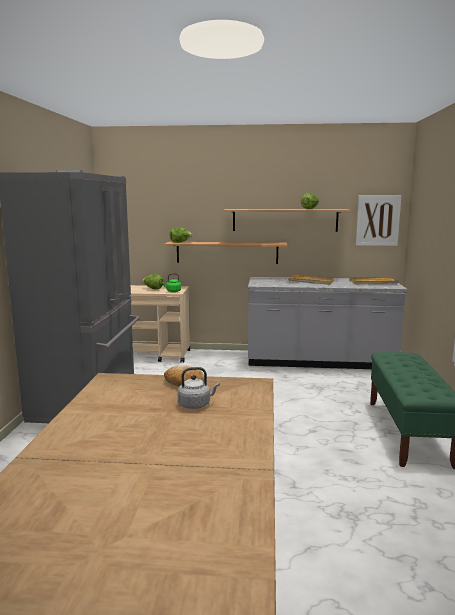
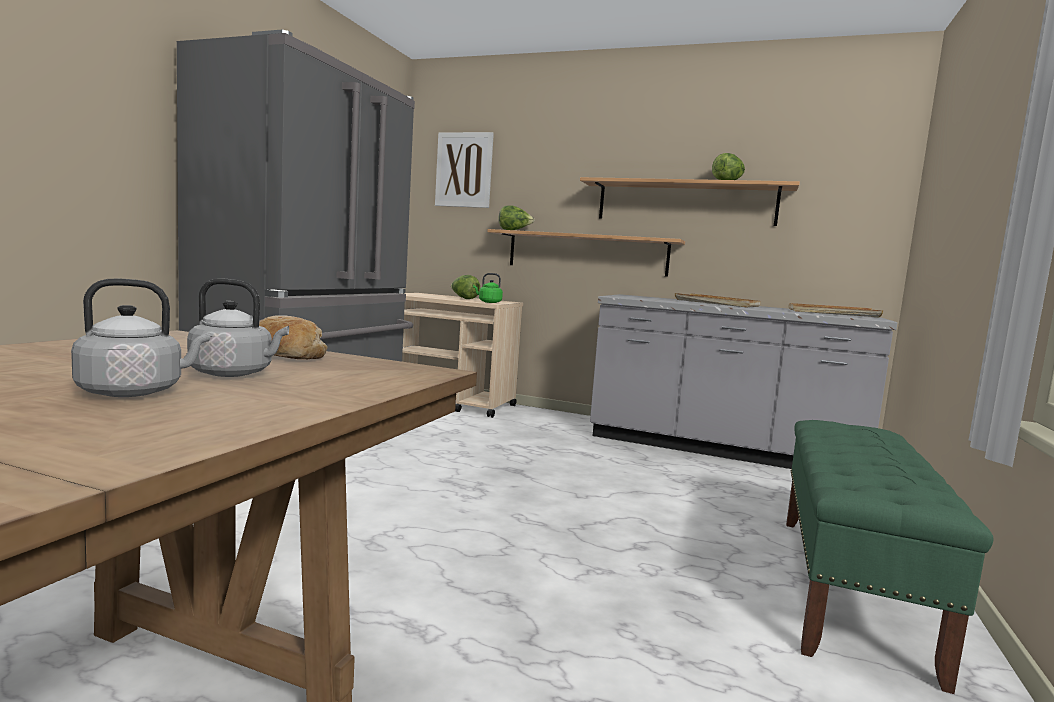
camera: 15 degrees right, 5 degrees down
(189, 426) = (136, 392): none -> grey kettle
(378, 220) = (855, 209): picture -> picture (464, 170)

